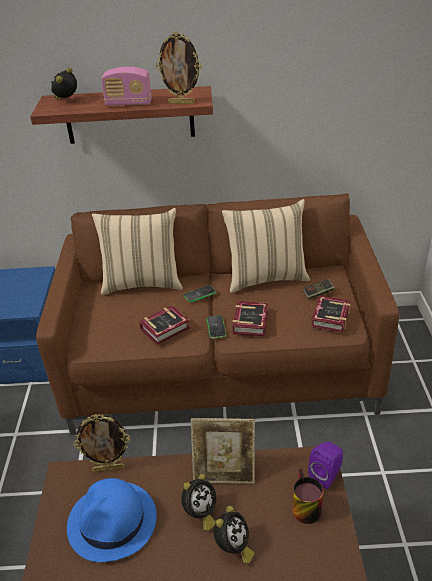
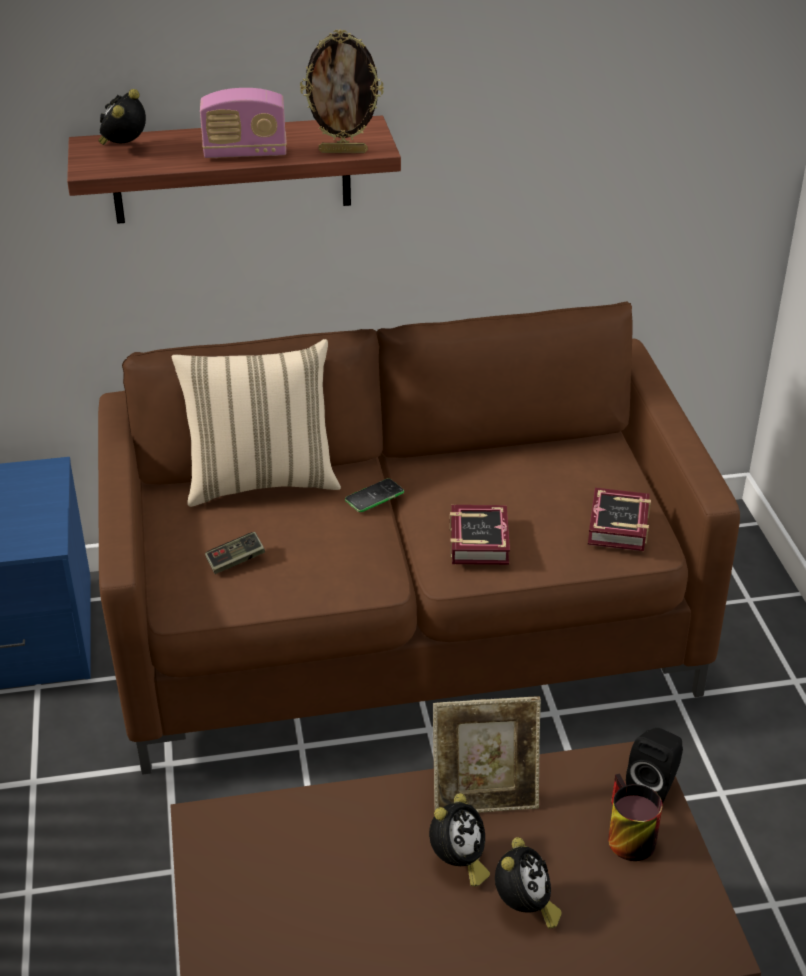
camera: 10 degrees left, 0 degrees up
(109, 468) = (282, 805): picture frame -> none
(112, 522) = (312, 889): blue hat -> none
(167, 328) = (330, 561): book -> none
(216, 327) = (418, 554): phone -> none
(266, 278) = (490, 461): beige pillow -> none
(318, 293) = (589, 484): game controller -> game controller (235, 560)
(326, 475) = (654, 785): purple speaker -> black speaker

